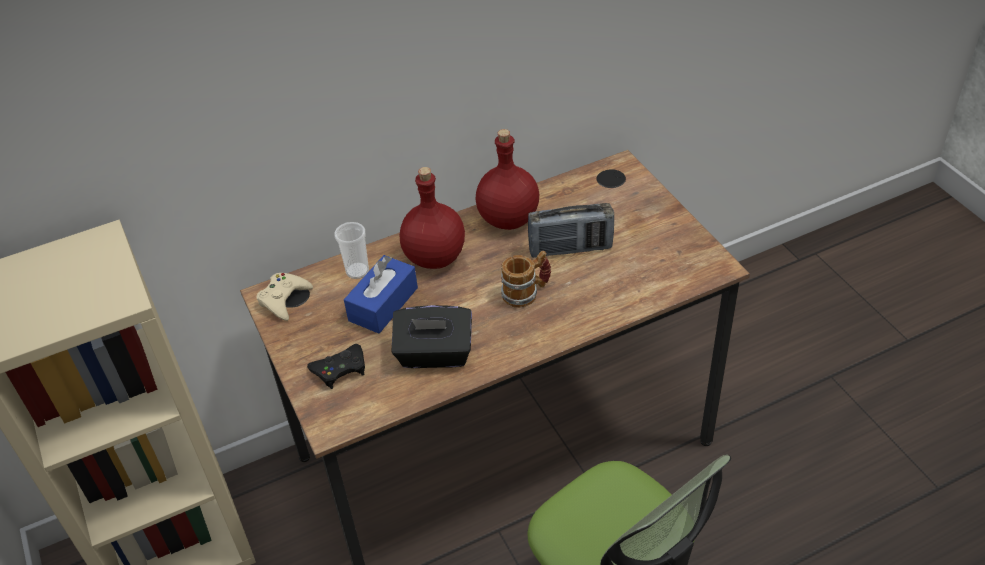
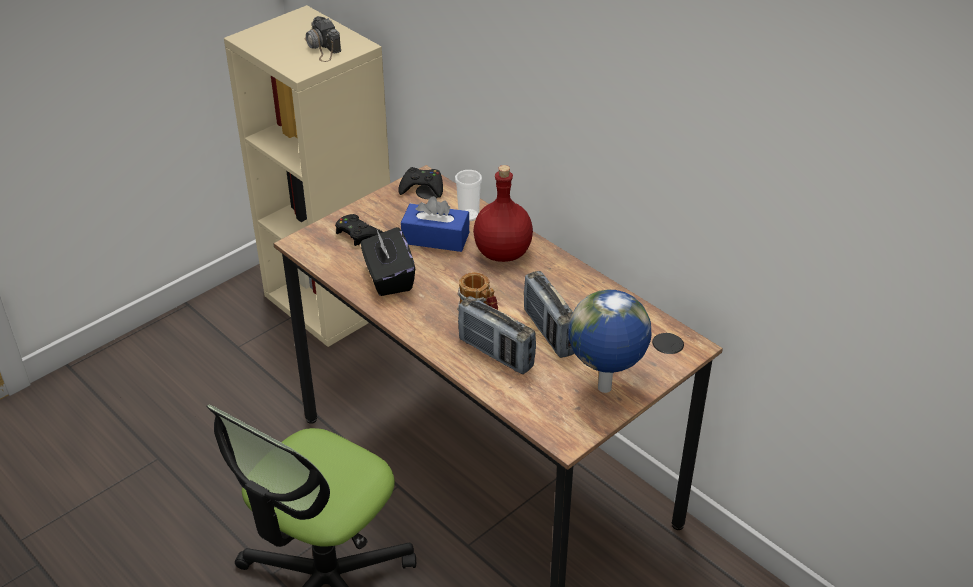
camera: 70 degrees right, 5 degrees down
(79, 272) = (322, 47): none -> camera
(284, 299) = (422, 187): beige game controller -> black game controller
(507, 218) = (573, 285): red bottle -> none
(588, 291) = (496, 353): none -> radio
(660, 229) = (605, 389): none -> globe

